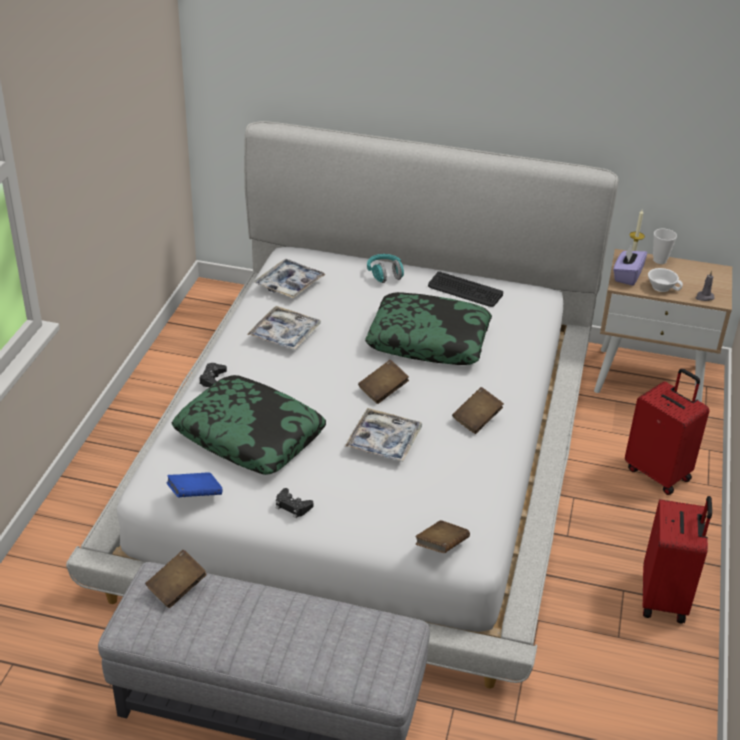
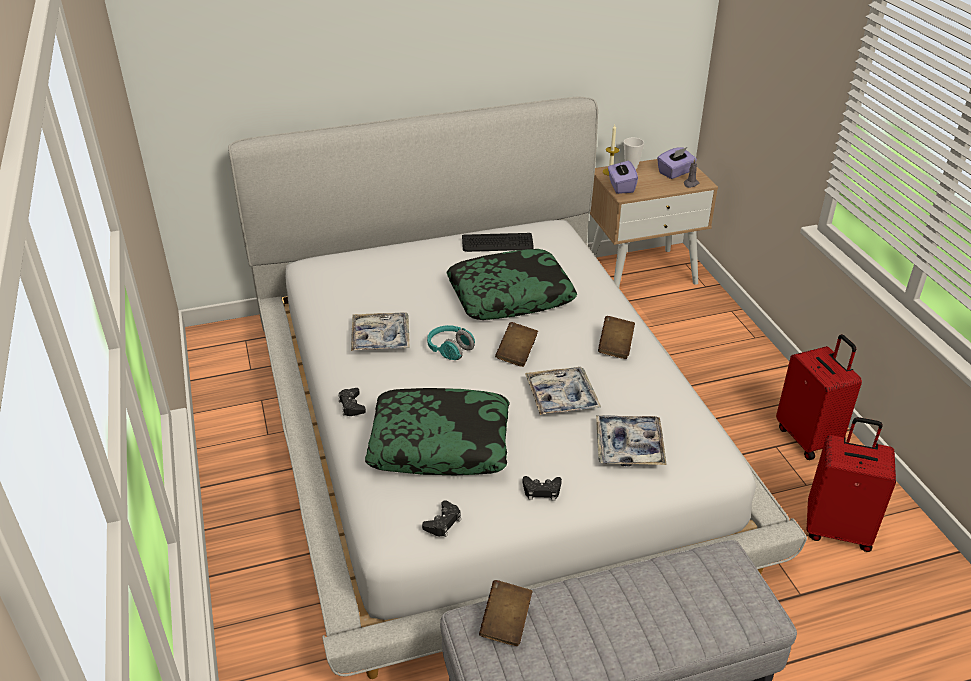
camera: 30 degrees left, 0 degrees up
(195, 495) = (443, 523): blue book -> black game controller
(289, 284) = (340, 292): tray -> tray (629, 446)
(385, 275) = (417, 254): turquoise headphones -> turquoise headphones (450, 350)
(441, 546) = (695, 467): brown book -> none
(658, 473) = (715, 343): red suitcase -> red suitcase (837, 529)
(662, 286) = (654, 186): white cup -> none
(700, 281) = (675, 172): none -> purple tissue box

